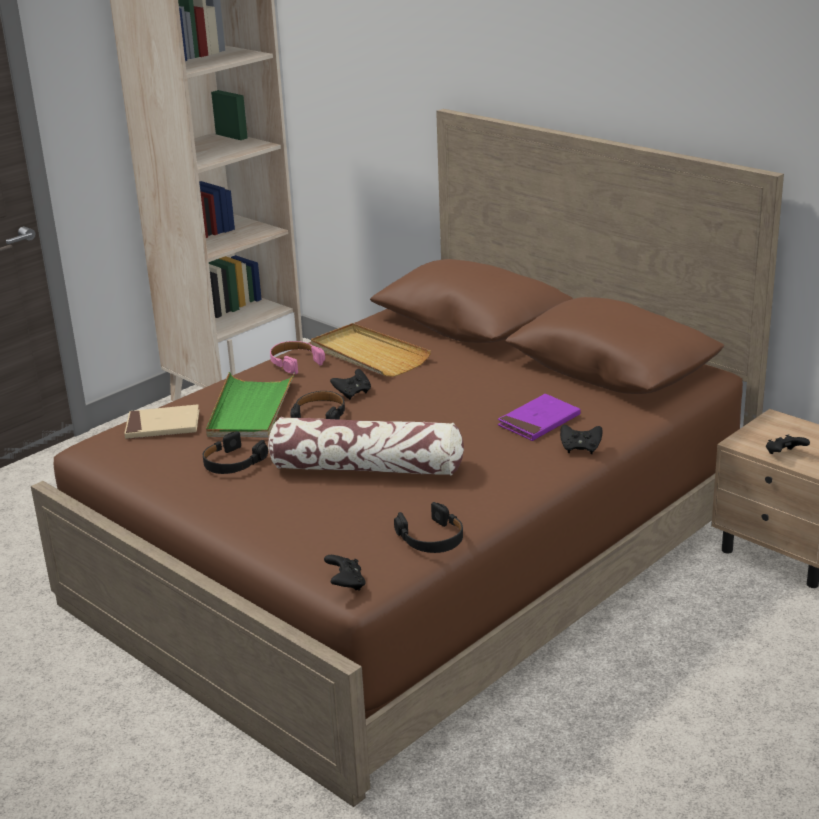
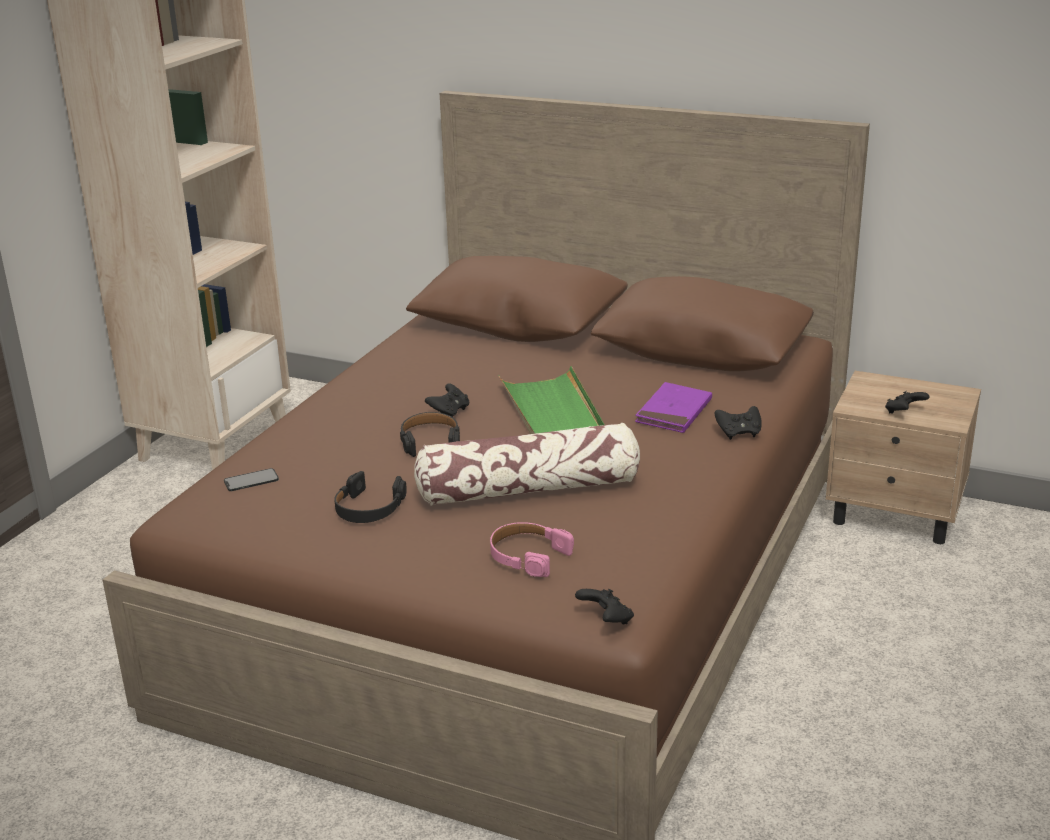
camera: 20 degrees left, 0 degrees up
(163, 426) = (251, 480): beige book -> phone
(250, 410) = (344, 446): green tray -> green tray (552, 411)
(295, 362) = (356, 388): pink headphones -> pink headphones (528, 556)
(368, 355) = (434, 369): beige tray -> none
(431, 538) = (660, 553): black headphones -> none

